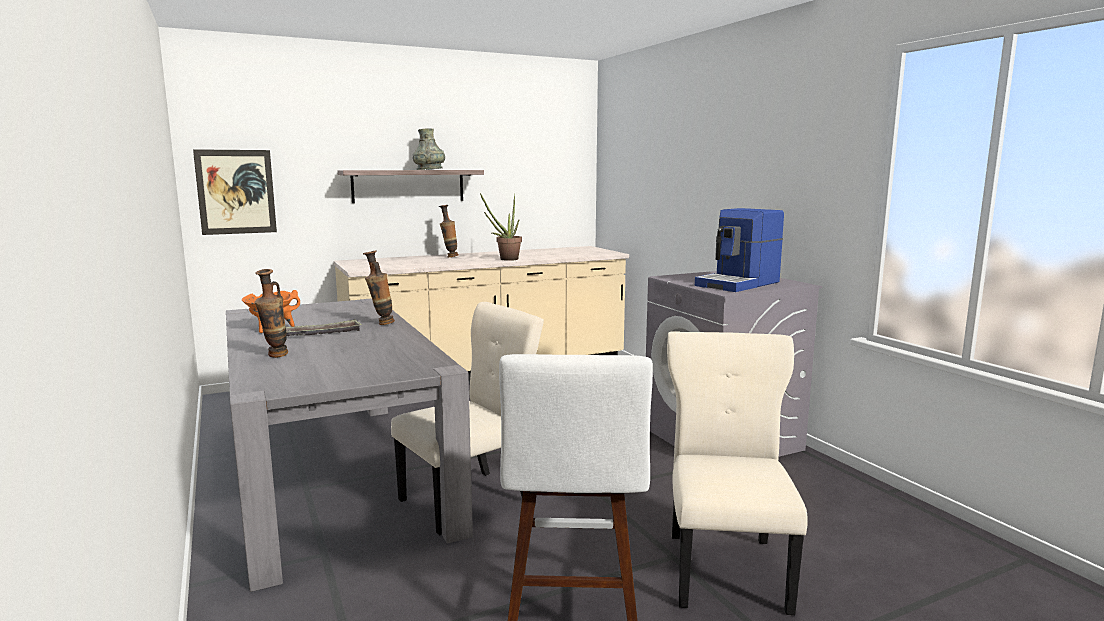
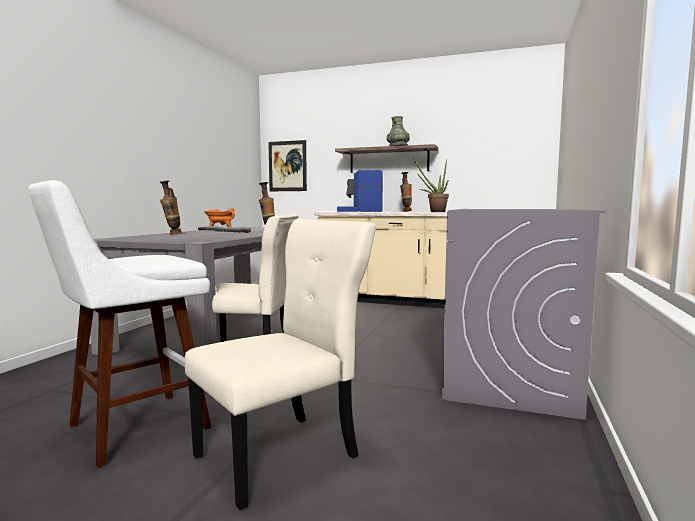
camera: 45 degrees right, 5 degrees down
(739, 284) = (512, 209): coffee machine -> coffee machine (360, 211)

